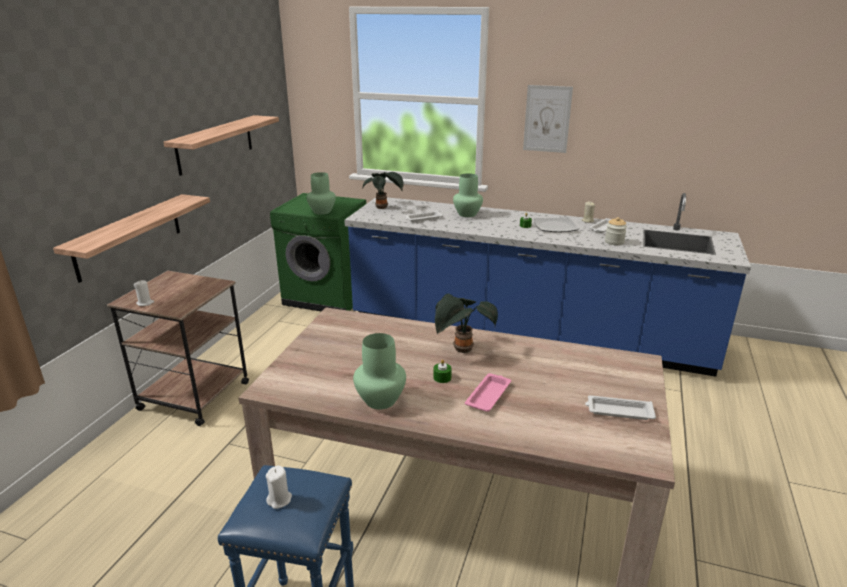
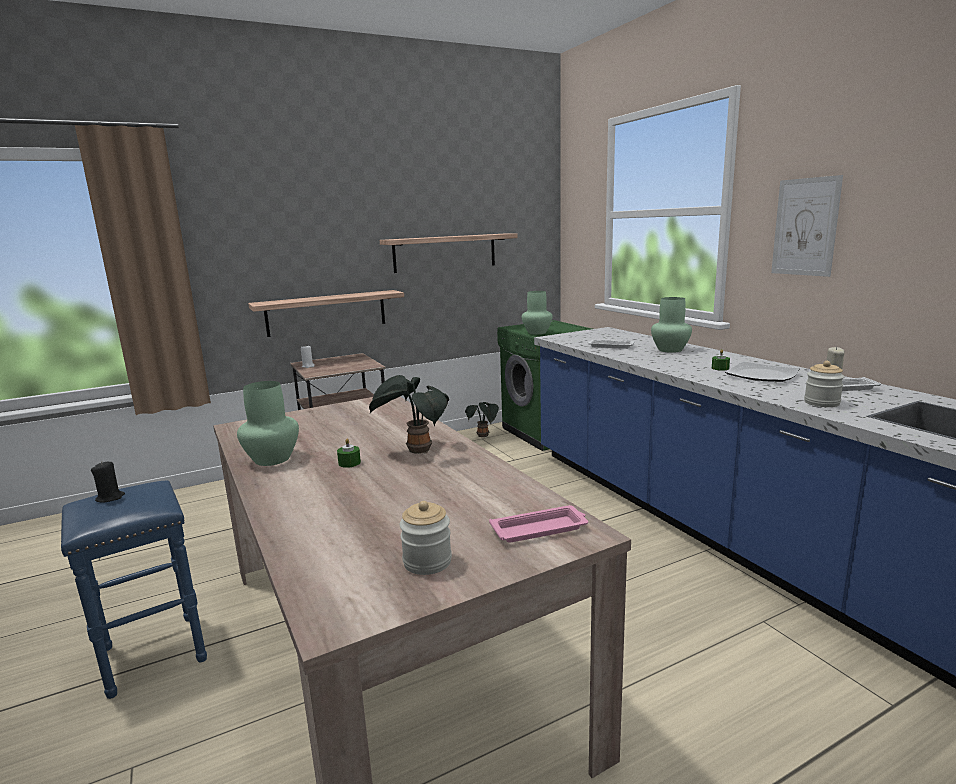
camera: 45 degrees right, 10 degrees down
(279, 500) = (110, 498): white candle -> black candle
(383, 208) = (591, 334): potted plant -> potted plant (483, 436)
(489, 395) = (349, 490): pink tray -> pink tray (540, 529)
(618, 411) = (427, 562): white tray -> jar

